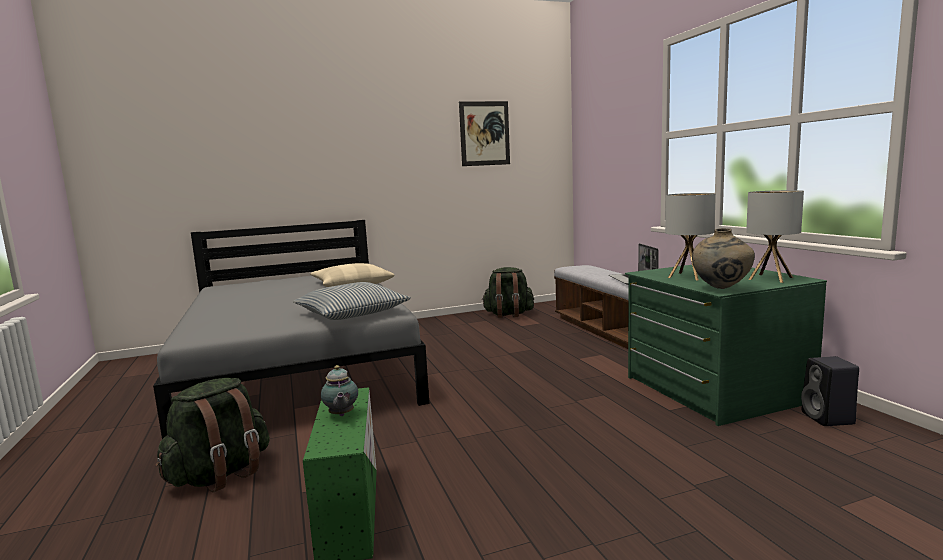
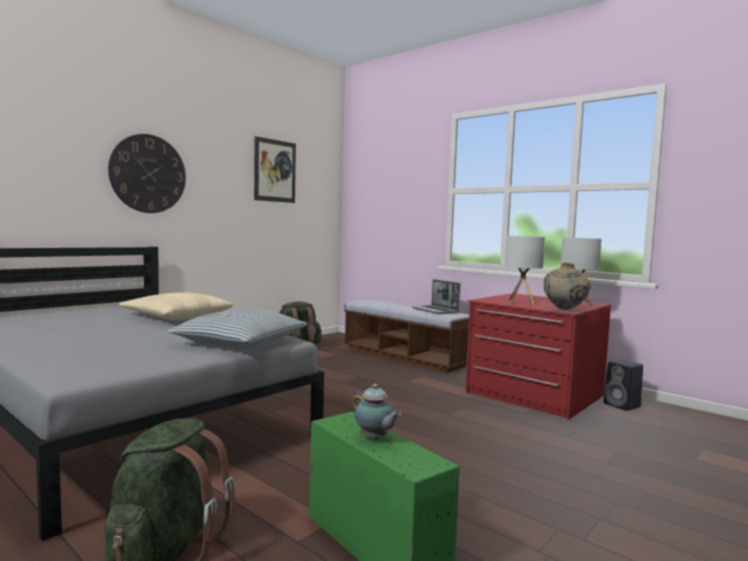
camera: 30 degrees left, 5 degrees down
(353, 154) = (148, 174): none -> wall clock
(713, 389) = (533, 394): green dresser -> red dresser

